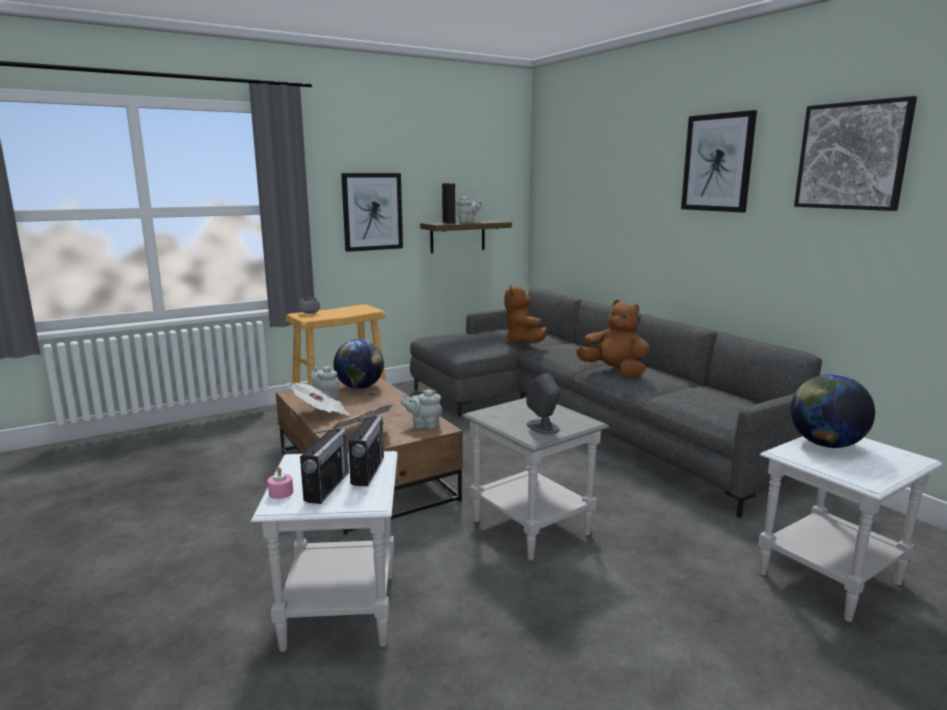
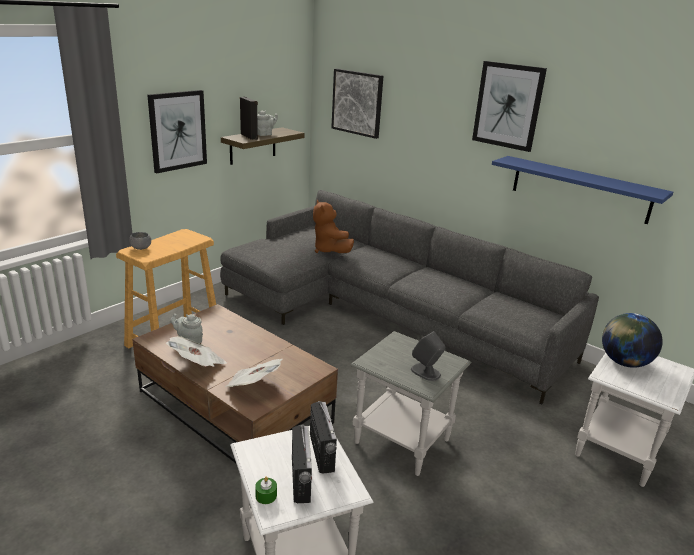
camera: 20 degrees left, 10 degrees up
(281, 493) = (266, 496): pink candle -> green candle
(359, 387) = (212, 323): globe -> none
(424, 425) = (302, 367): grey teapot -> none
(614, 371) = (424, 283): brown plush toy -> none
(805, 250) = (580, 189): none -> blue shelf
(852, 156) = (625, 121): picture -> picture (357, 103)

